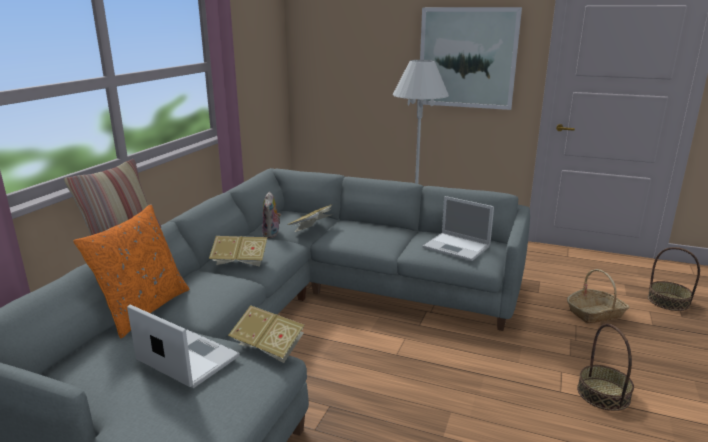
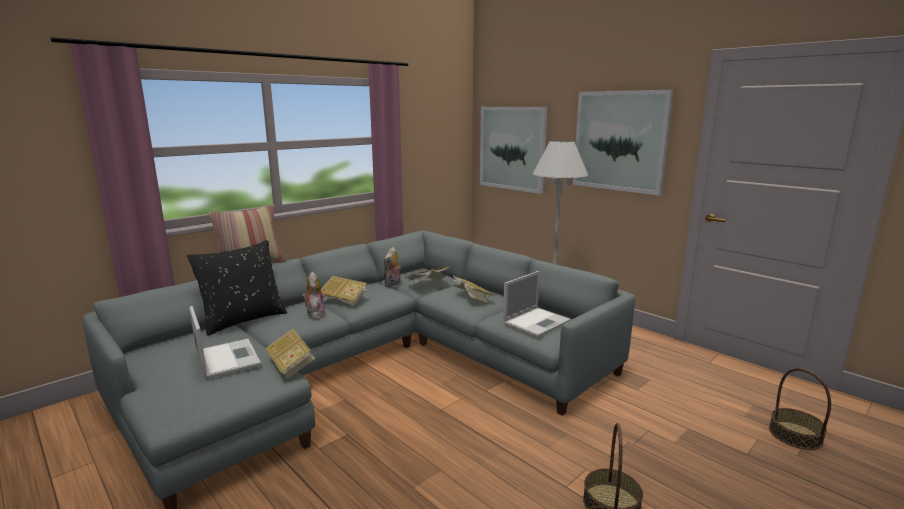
camera: 25 degrees right, 5 degrees down
(143, 309) = (243, 320): orange pillow -> black pillow
(226, 285) = (314, 314): none -> plush toy
(341, 68) = (512, 148): none -> picture
(372, 235) = (471, 298): none -> book
(457, 247) = (537, 321): laptop -> laptop turned 105 degrees counterclockwise
(595, 313) = (684, 425): basket -> none

